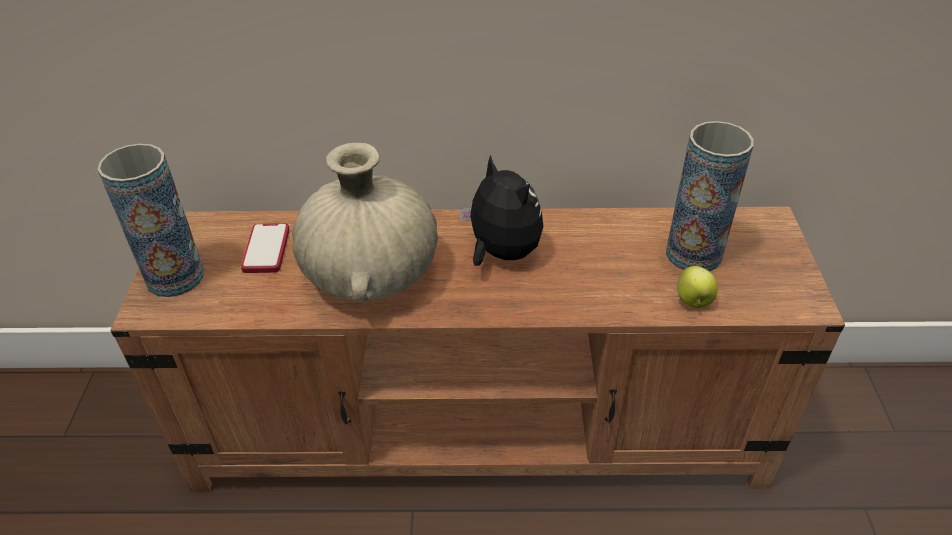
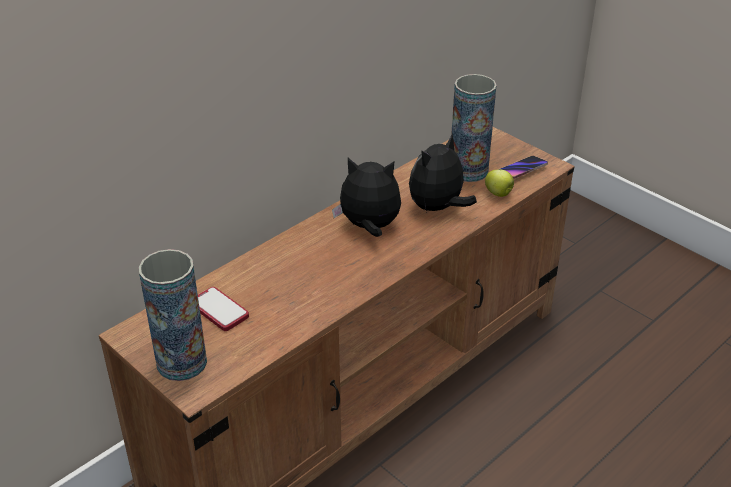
camera: 45 degrees left, 5 degrees down
(370, 274) = (310, 283): beige vase -> none
(599, 275) = (437, 208): none -> plush toy
(763, 290) = (522, 170): none -> phone

